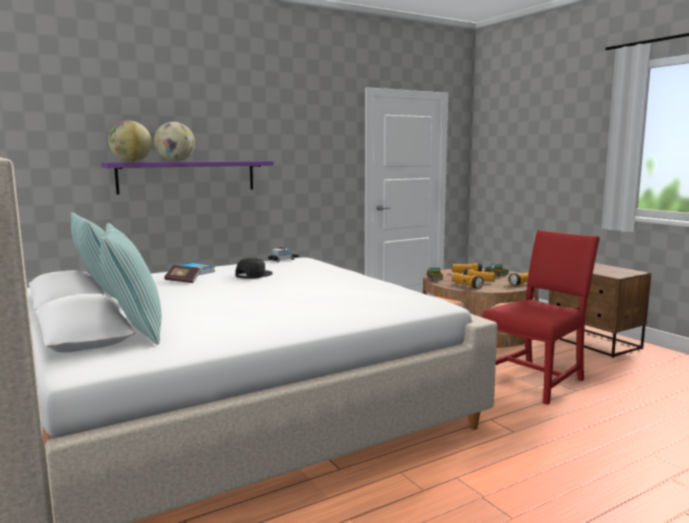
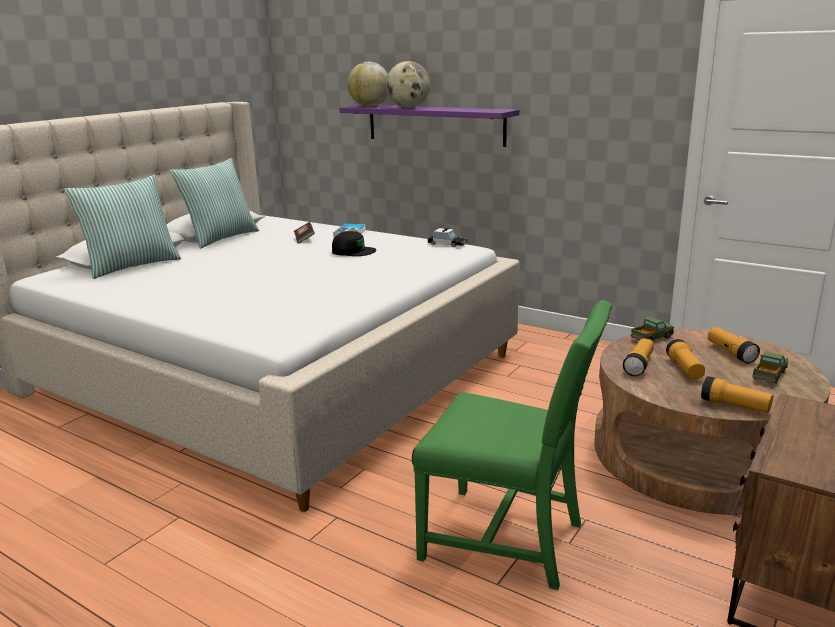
camera: 65 degrees right, 10 degrees up
(536, 380) = (508, 539): red chair -> green chair

